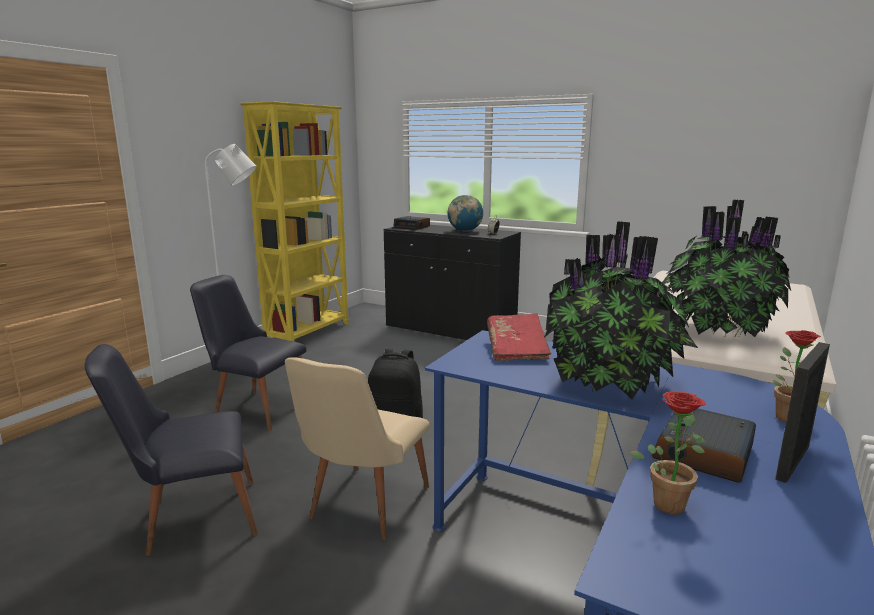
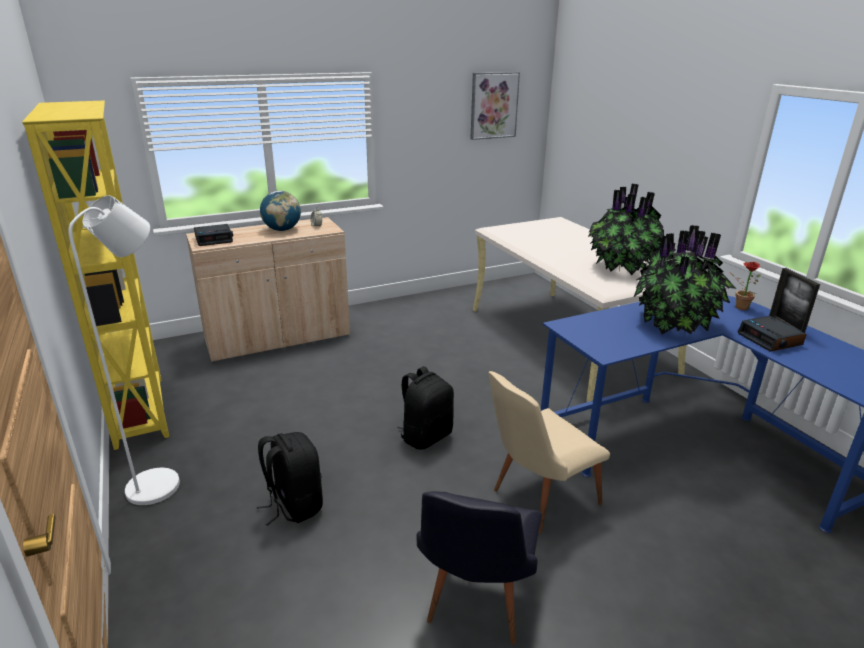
camera: 55 degrees left, 10 degrees up
(255, 407) = (294, 505): black chair -> black backpack
(362, 508) = (536, 499): beige chair -> beige chair turned 90 degrees clockwise
(450, 330) = (278, 338): black cabinet -> beige cabinet
(516, 349) = (595, 326): red book -> none
(668, 501) = (812, 365): potted plant -> none
(755, 133) = (493, 105): none -> picture

